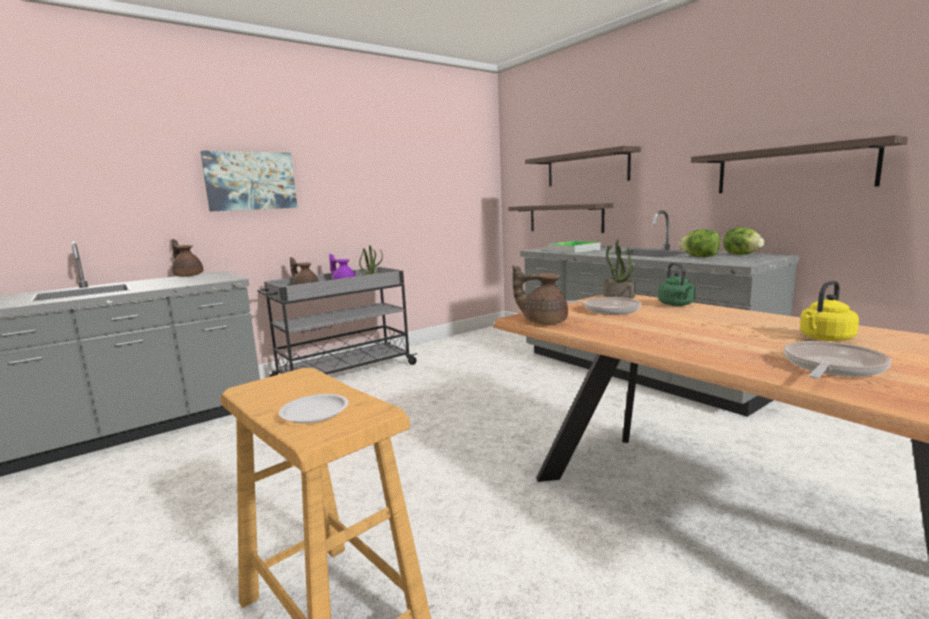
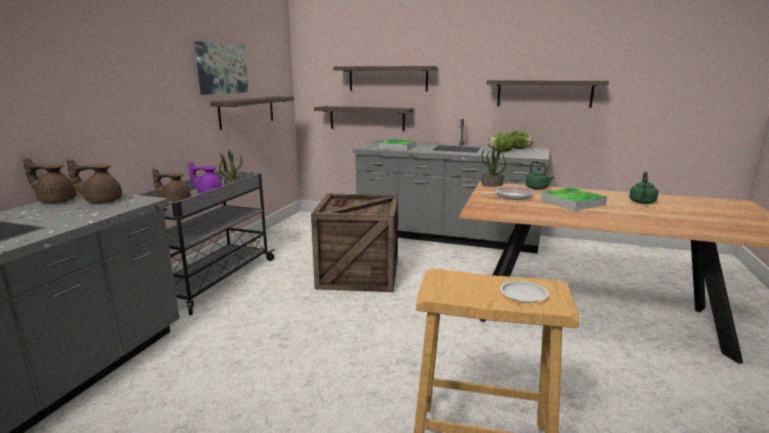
camera: 35 degrees left, 5 degrees up
(250, 181) = (101, 83): picture -> picture (221, 68)
(427, 211) = (247, 111): none -> shelf
(473, 392) = (357, 273): none -> crate
(543, 322) = (496, 210): brown teapot -> brown teapot (102, 201)
(684, 325) = (572, 202): none -> tray
(825, 338) = (642, 202): yellow kettle -> green kettle
(831, 367) = (674, 217): frying pan -> none

